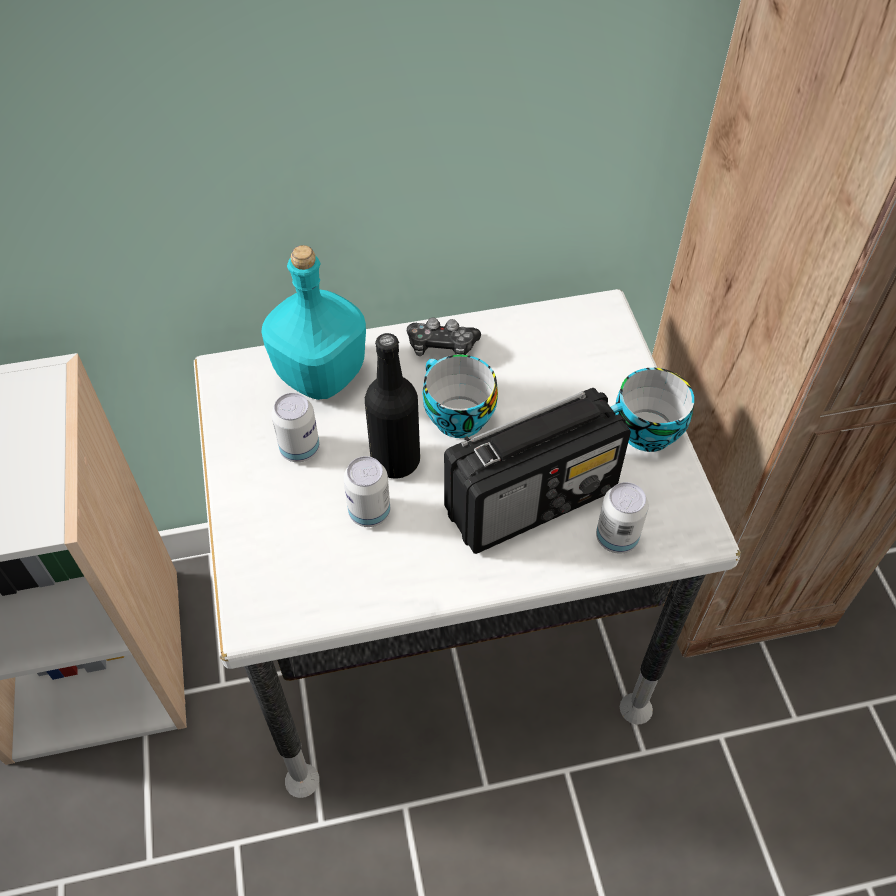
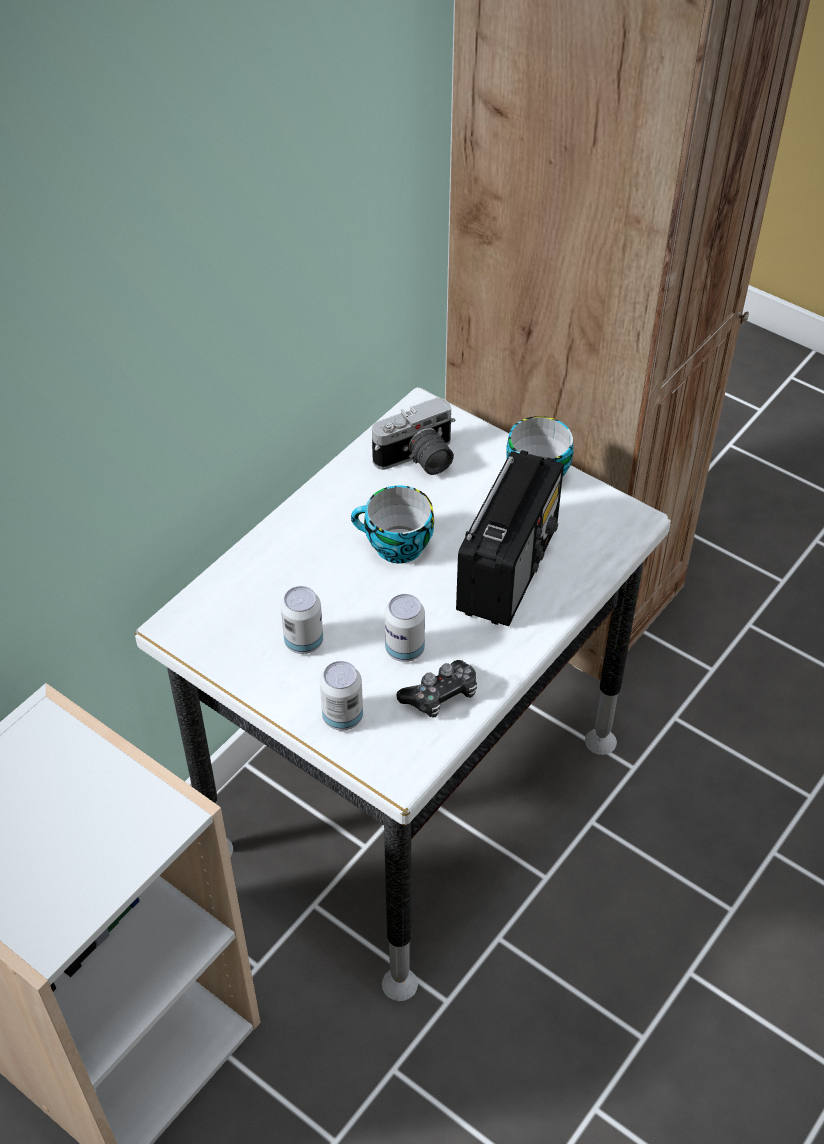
camera: 40 degrees left, 5 degrees down
(320, 376) = (259, 582): turquoise bottle -> none
(395, 460) = (384, 603): black bottle -> none
(442, 346) = (330, 504): game controller -> game controller (441, 695)
(553, 354) = (418, 461): none -> camera
(616, 538) = (587, 556): can -> can (342, 717)

